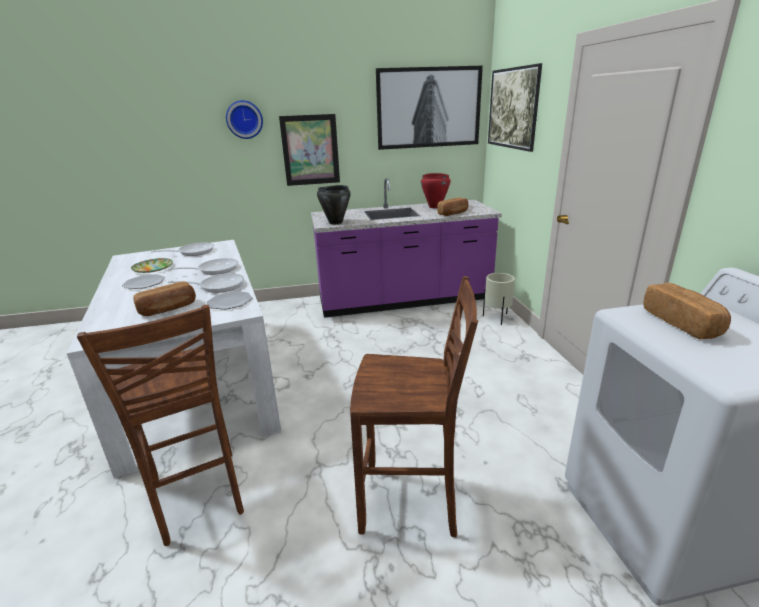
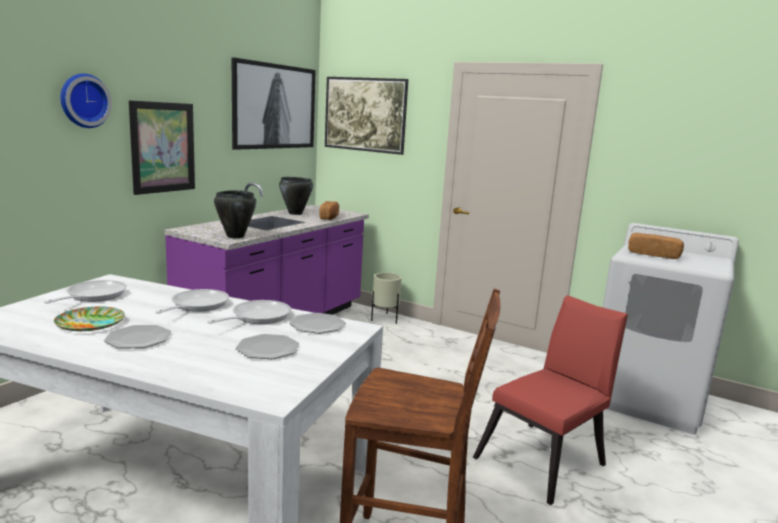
camera: 50 degrees left, 10 degrees down
(168, 309) = (267, 348): bread -> plate
(412, 502) = (546, 459): brown stool -> red chair
(434, 207) = (295, 213): red cooking pot -> black cooking pot

